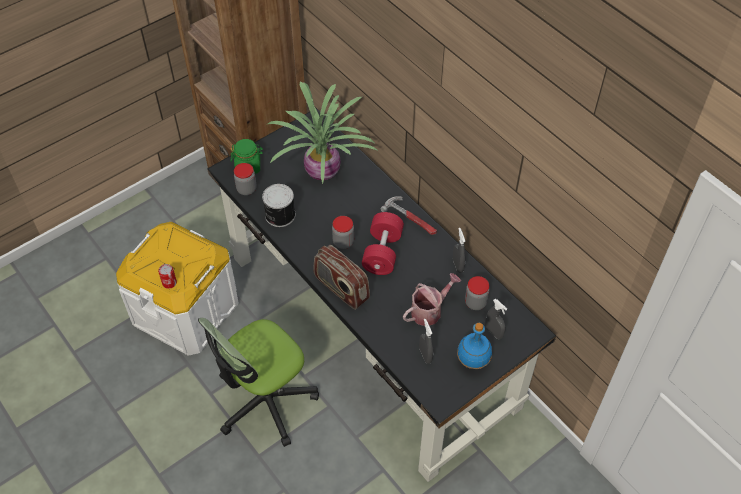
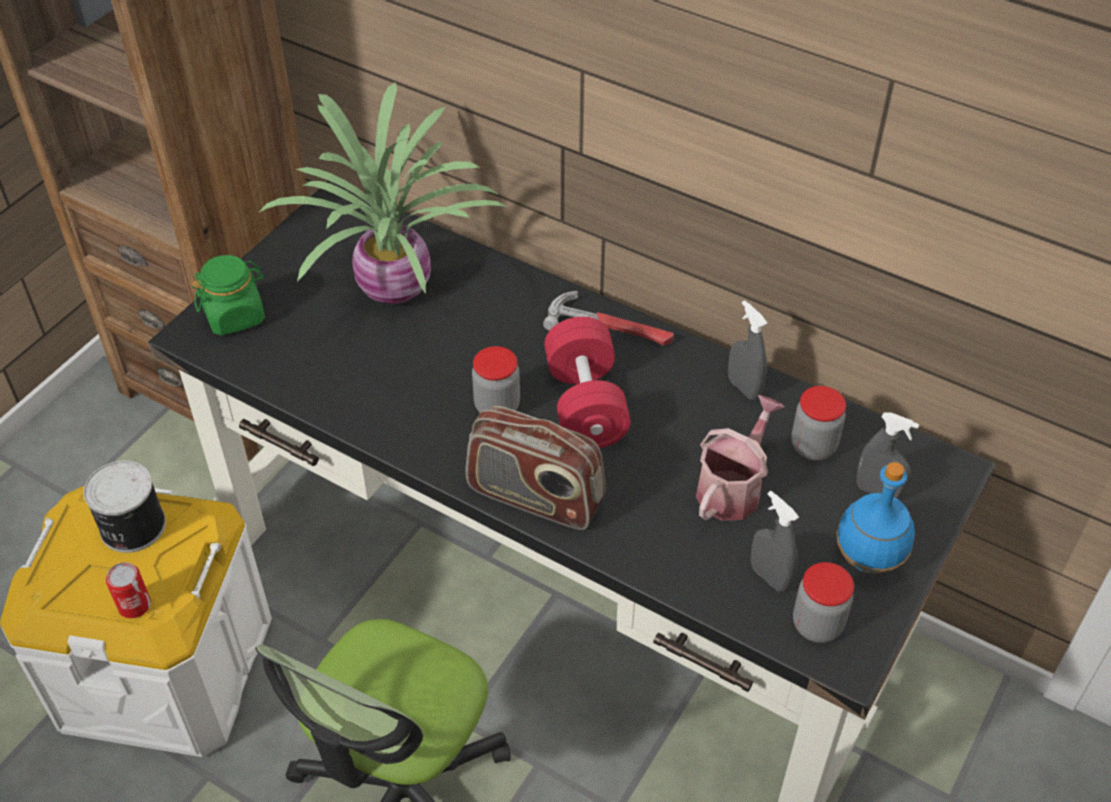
camera: 20 degrees left, 5 degrees down
(246, 189) = (250, 360): jar -> jar (817, 624)
(279, 215) = (341, 391): can -> can (131, 527)

